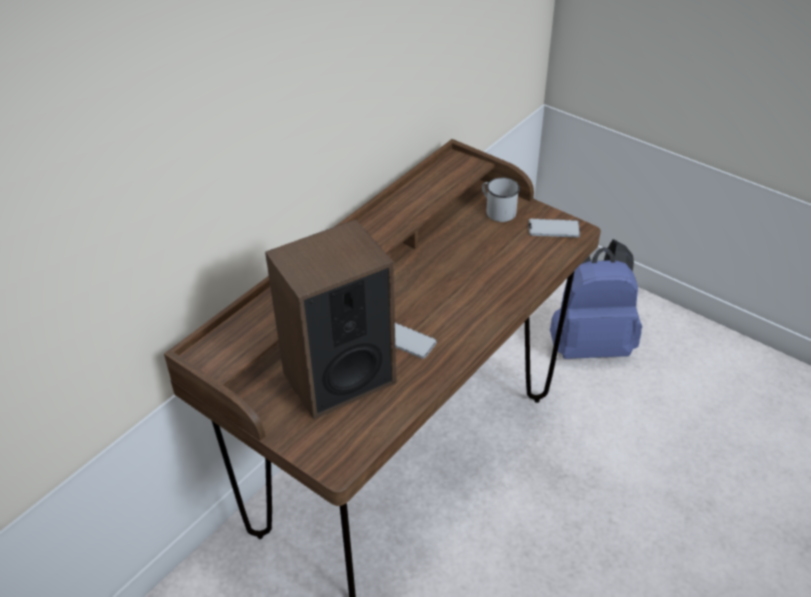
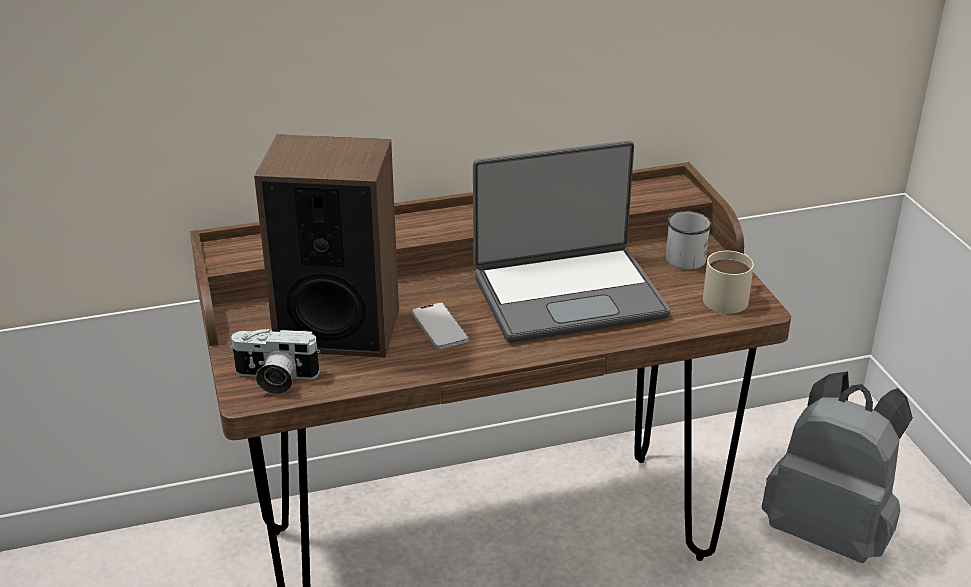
camera: 35 degrees right, 10 degrees down
(340, 442) = (275, 379): none -> camera
(459, 274) = (568, 294): none -> laptop
(553, 229) = (730, 296): phone -> beige mug
(588, 343) = (829, 531): blue backpack -> grey backpack

